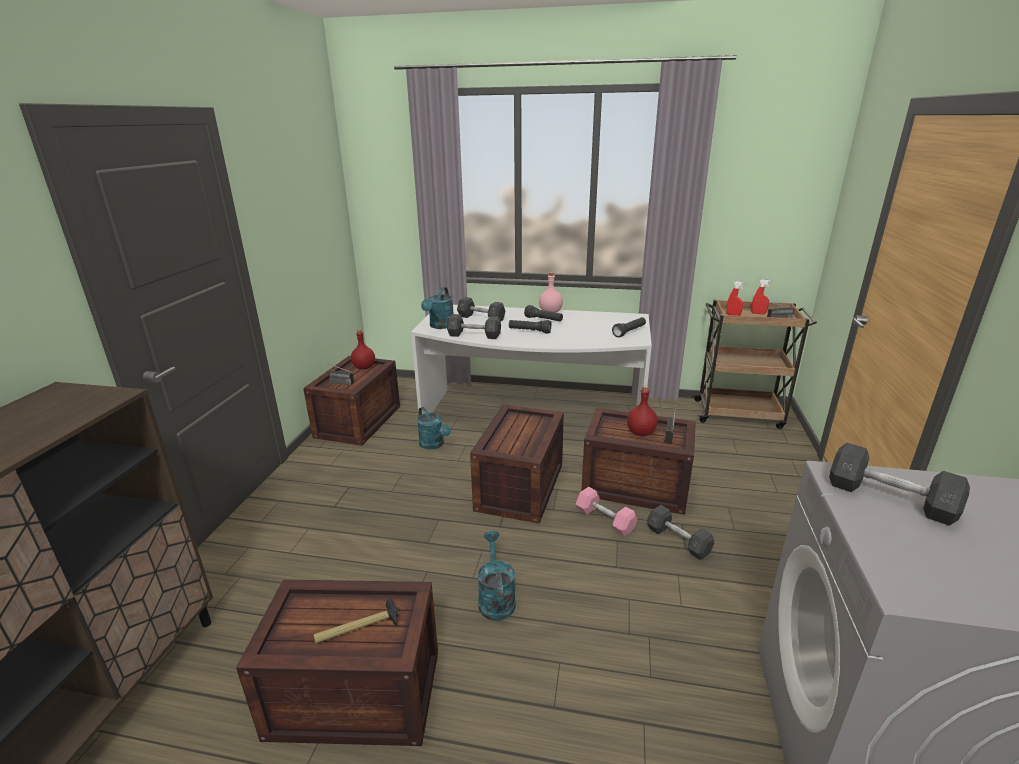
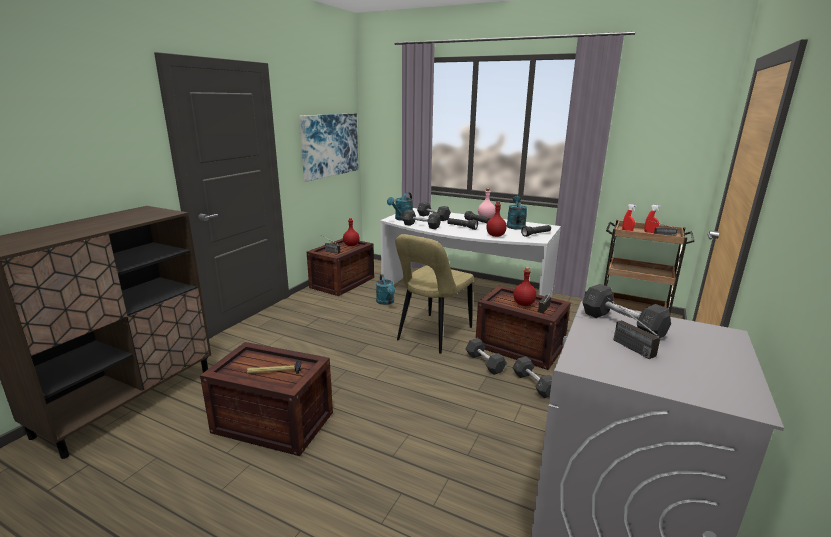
camera: 15 degrees right, 5 degrees down
(313, 225) = (329, 145): none -> picture
(495, 598) = (384, 392): turquoise watering can -> turquoise watering can (515, 225)
(519, 488) = (432, 335): crate -> beige chair
(580, 340) = (495, 235): none -> red bottle
(605, 520) = (484, 363): pink dumbbell -> grey dumbbell
(920, 535) = (623, 343): none -> radio

